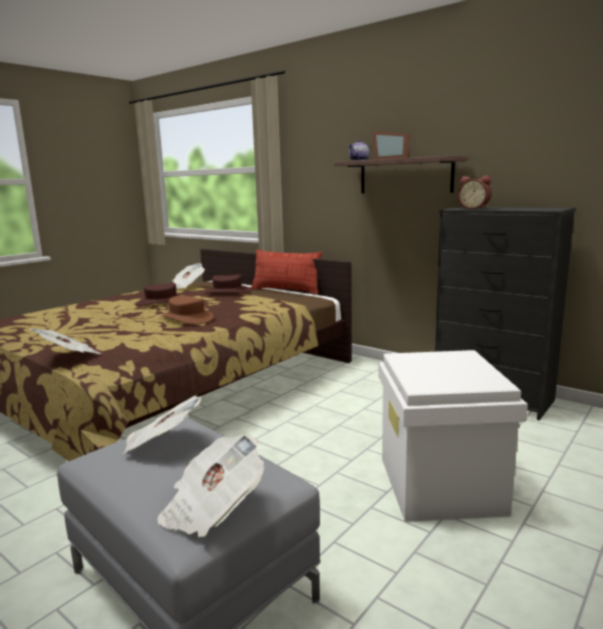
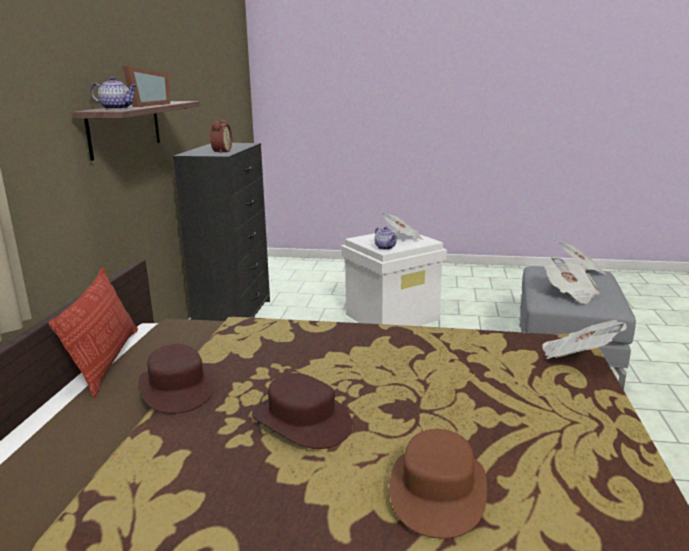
camera: 120 degrees left, 5 degrees up
(186, 286) = (111, 473): newspaper -> newspaper (402, 237)
(187, 318) = (375, 353): brown hat -> brown hat (437, 490)
(409, 358) = (386, 247): none -> teapot

